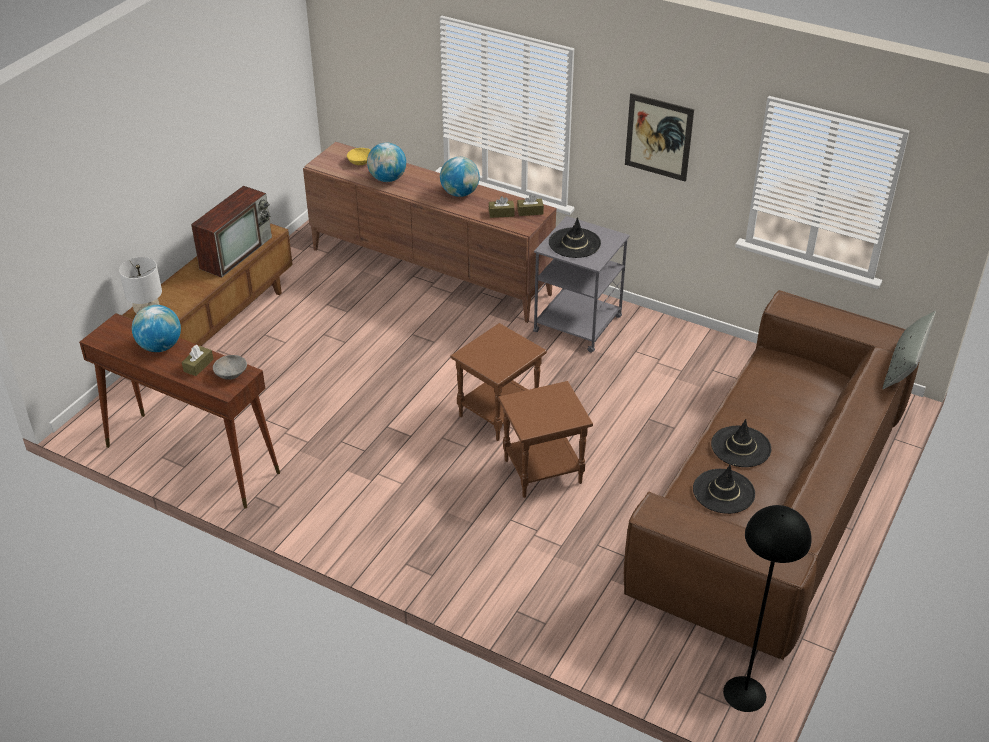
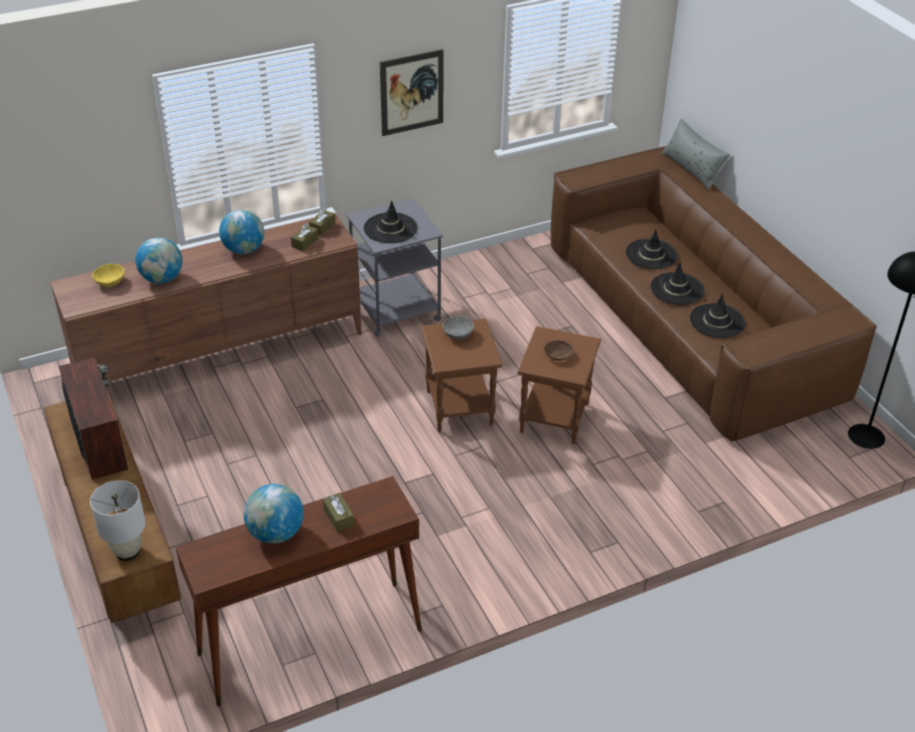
camera: 55 degrees left, 0 degrees up
(232, 374) = (378, 499): grey bowl -> grey bowl (458, 334)
(541, 408) = (557, 355): none -> brown bowl
(773, 410) = (651, 254): none -> black hat

